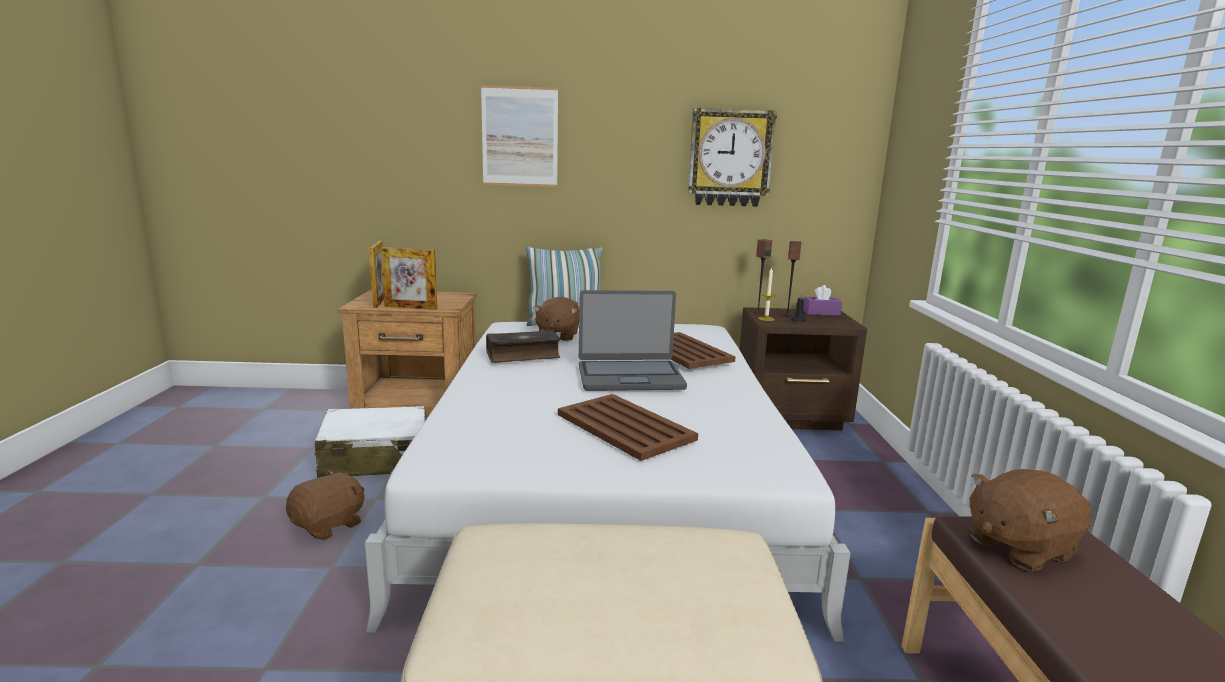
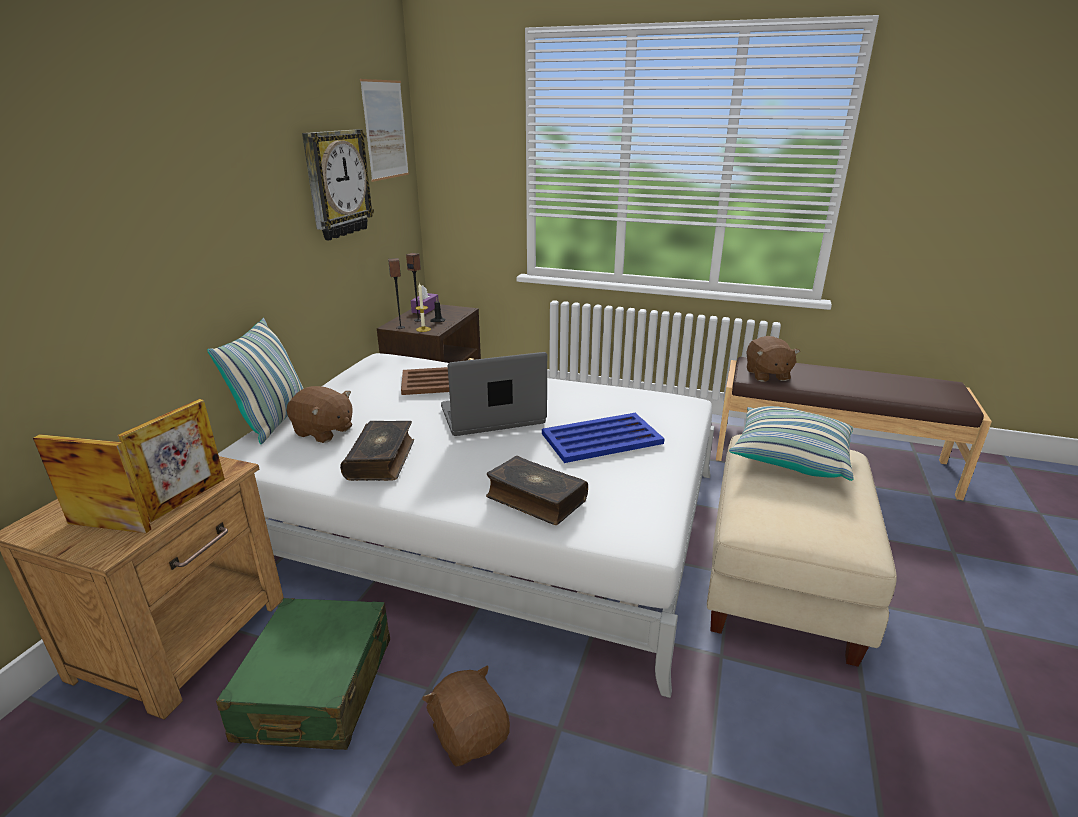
camera: 70 degrees left, 10 degrees up
(375, 459) = (316, 689): white suitcase -> green suitcase
(483, 410) = (535, 499): none -> book
(520, 137) = (141, 198): picture -> picture (385, 130)
(624, 426) = (600, 438): brown tray -> blue tray
(630, 377) = (492, 416): laptop -> laptop turned 120 degrees counterclockwise
(683, 564) = (790, 458): none -> pillow

